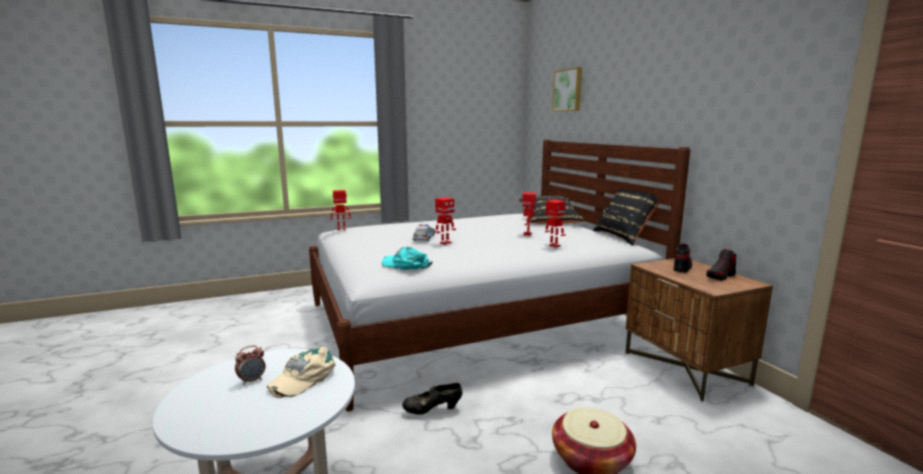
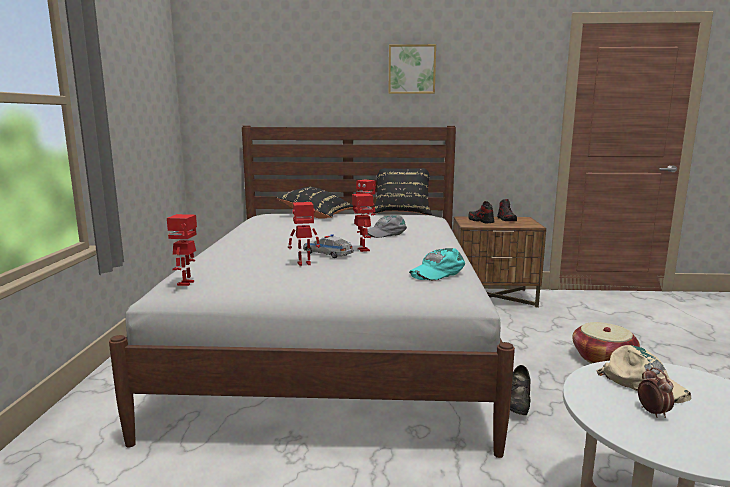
camera: 65 degrees left, 0 degrees up
(509, 241) = (385, 233): none -> grey cap
(553, 246) = (416, 227): toy robot -> toy robot (304, 264)
(568, 90) = (274, 68): picture -> picture (411, 69)

